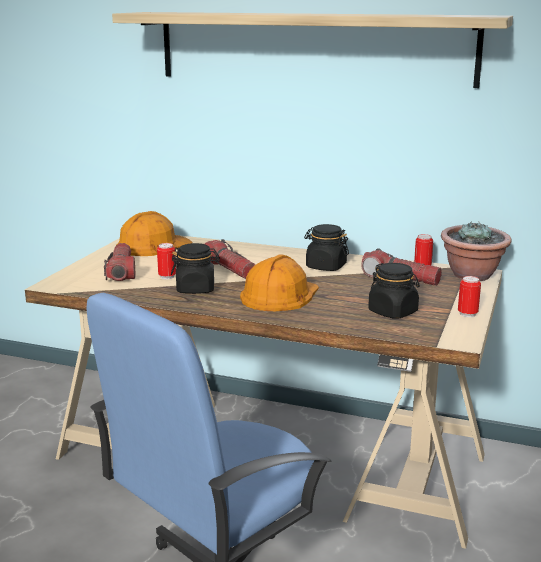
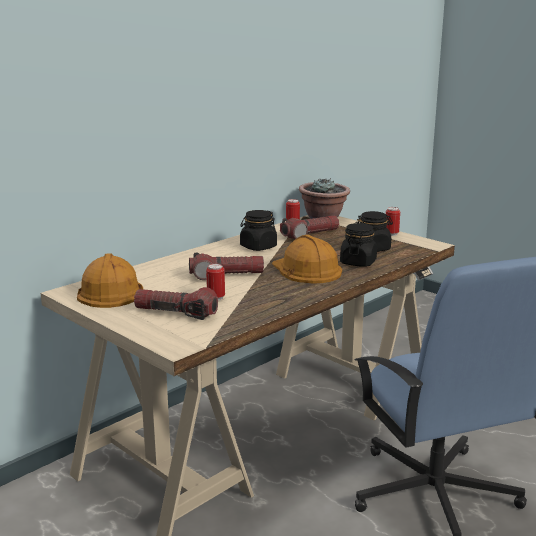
camera: 65 degrees left, 0 degrees up
(196, 289) = (261, 292): black jar -> black jar (358, 262)
(313, 48) = (194, 59): shelf -> none

